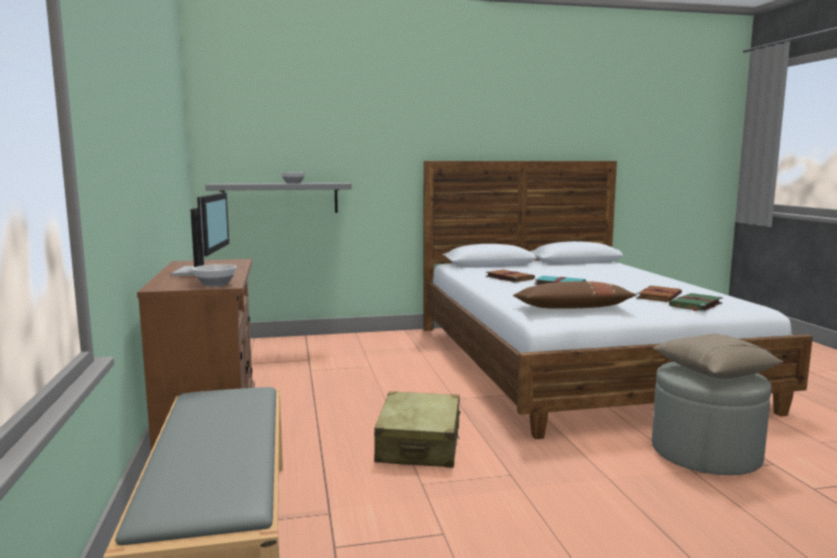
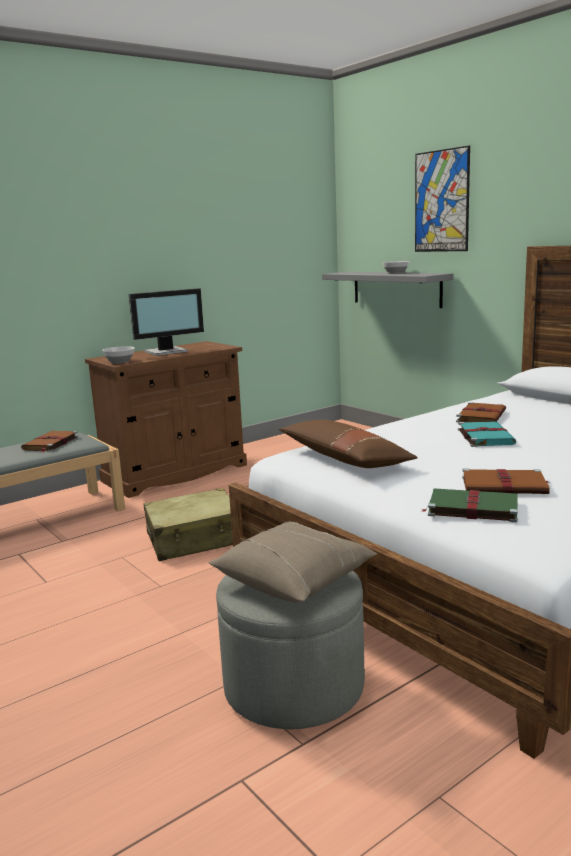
camera: 65 degrees right, 5 degrees up
(216, 407) = (50, 443): none -> brown book
(333, 121) = (441, 201): none -> picture

